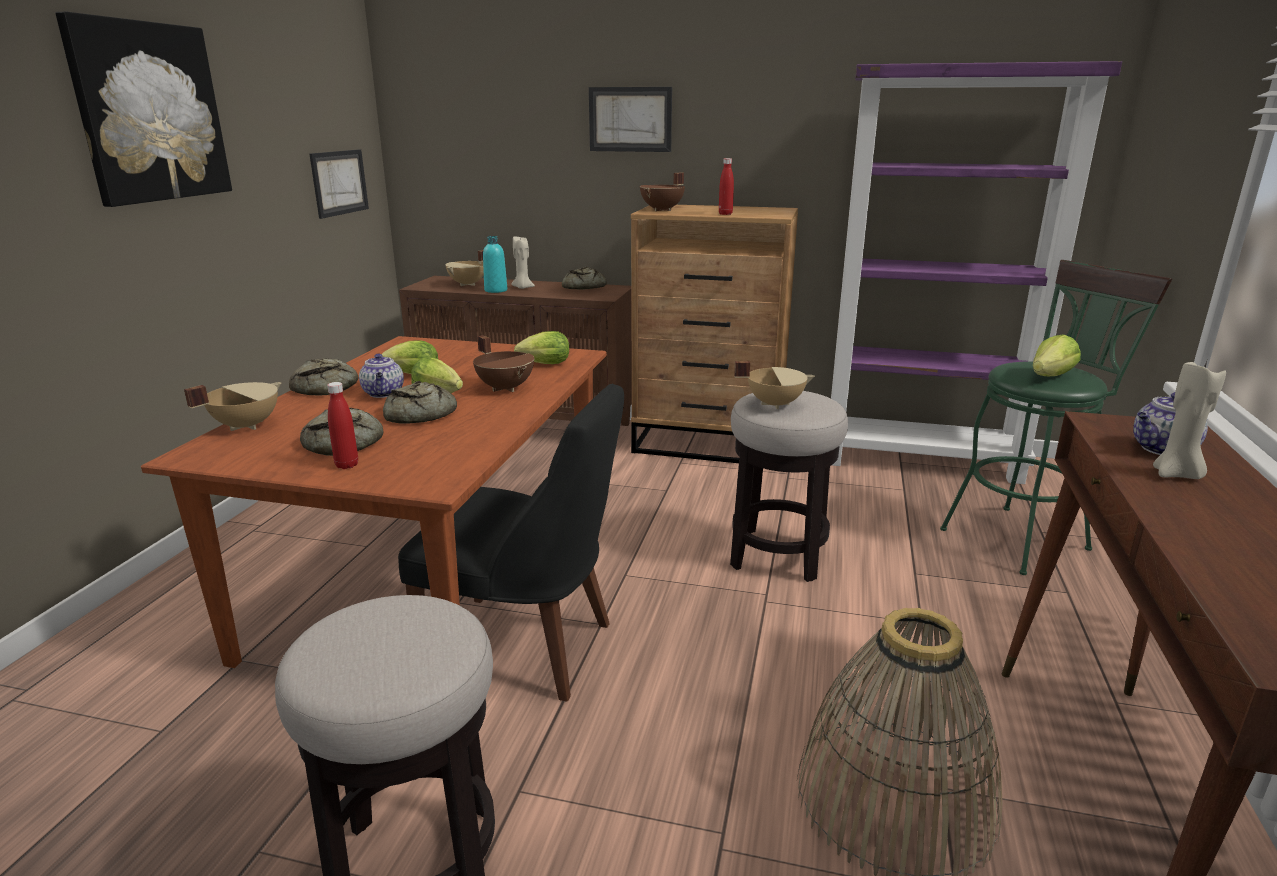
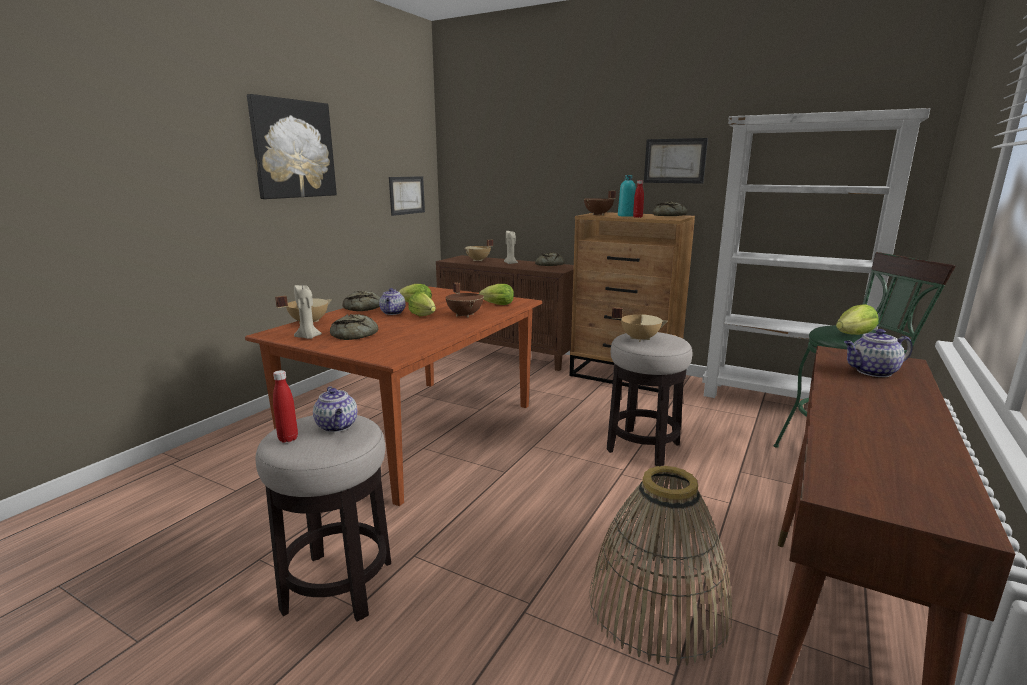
camera: 15 degrees right, 5 degrees down
(347, 465) = (348, 345): red bottle -> red bottle (288, 439)
(408, 626) = (337, 426): none -> teapot
(418, 414) = (405, 324): bread -> bread (669, 215)
(496, 290) = (492, 264): turquoise bottle -> turquoise bottle (626, 216)
(526, 648) = (452, 479): black chair -> none
(630, 119) = (585, 157): picture -> picture (674, 161)
(921, 461) = (779, 401): purple bookcase -> white bookcase
(1176, 475) = (867, 386): beige candle -> beige candle (308, 337)

